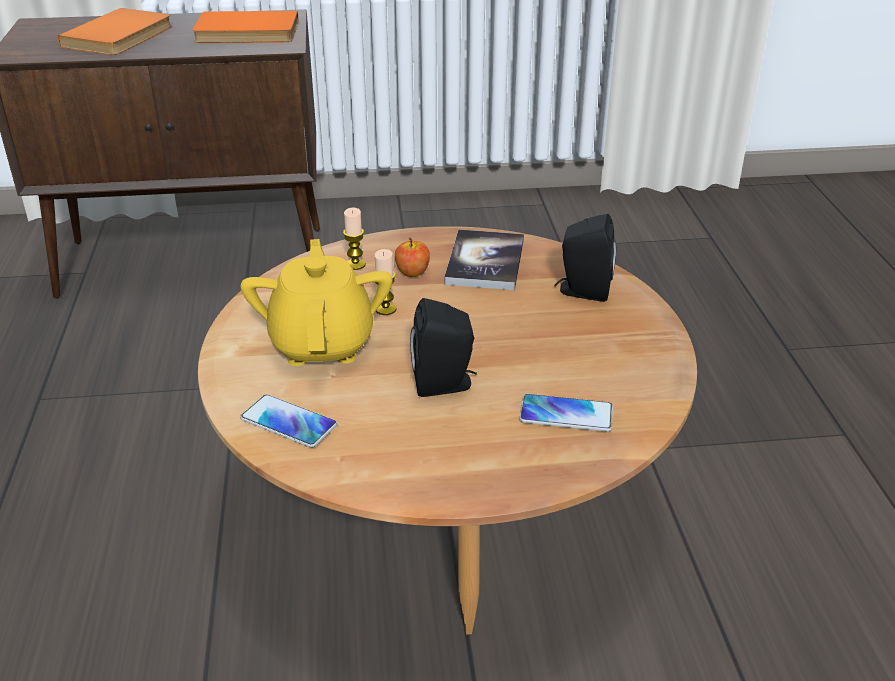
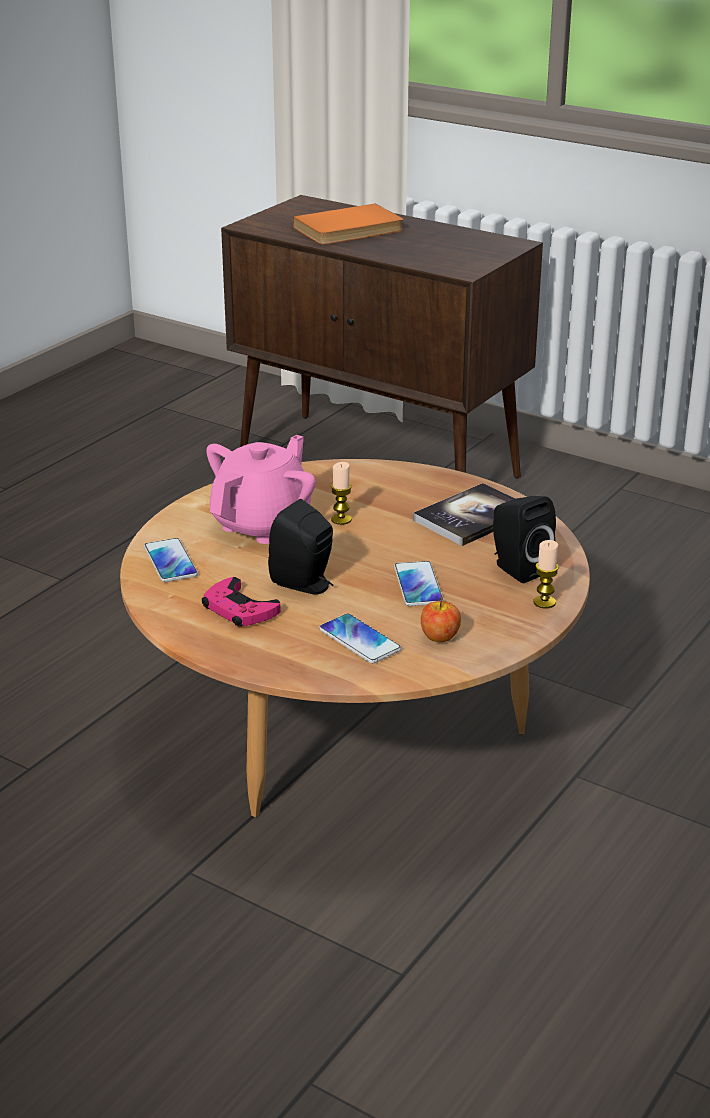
camera: 40 degrees right, 5 degrees down
(246, 33) = (452, 252): orange book -> none
(322, 344) = (262, 524): yellow teapot -> pink teapot
(355, 265) = (367, 480): candle -> candle (544, 602)
(412, 272) = (401, 502): apple -> apple (440, 637)
(424, 439) = (239, 609): none -> pink game controller
(534, 340) = (418, 585): none -> phone

